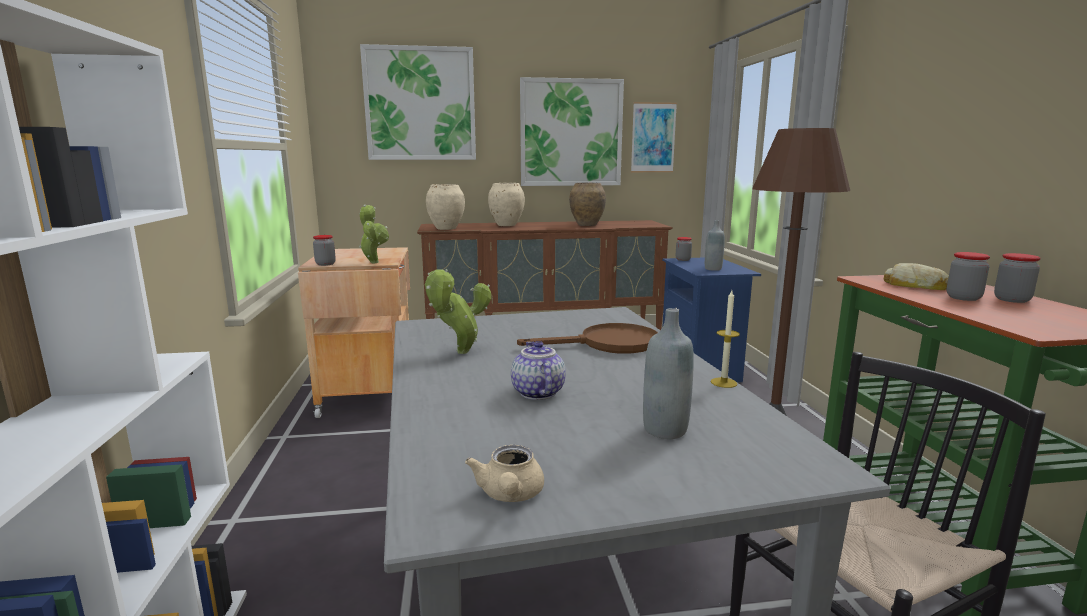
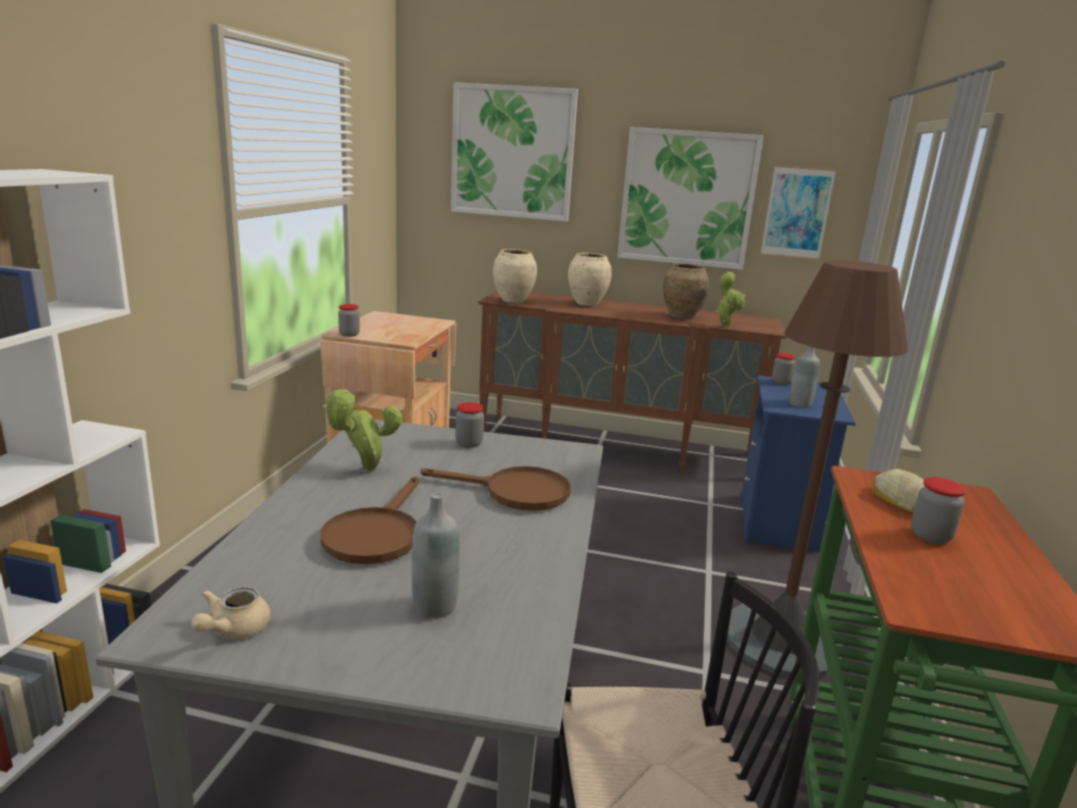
camera: 20 degrees right, 5 degrees up
(374, 262) = (396, 339): potted plant -> potted plant (725, 326)
(536, 392) = (376, 534): teapot -> brown frying pan
(723, 382) = (565, 569): candle -> none
(1012, 300) = (994, 554): jar -> jar (469, 443)

